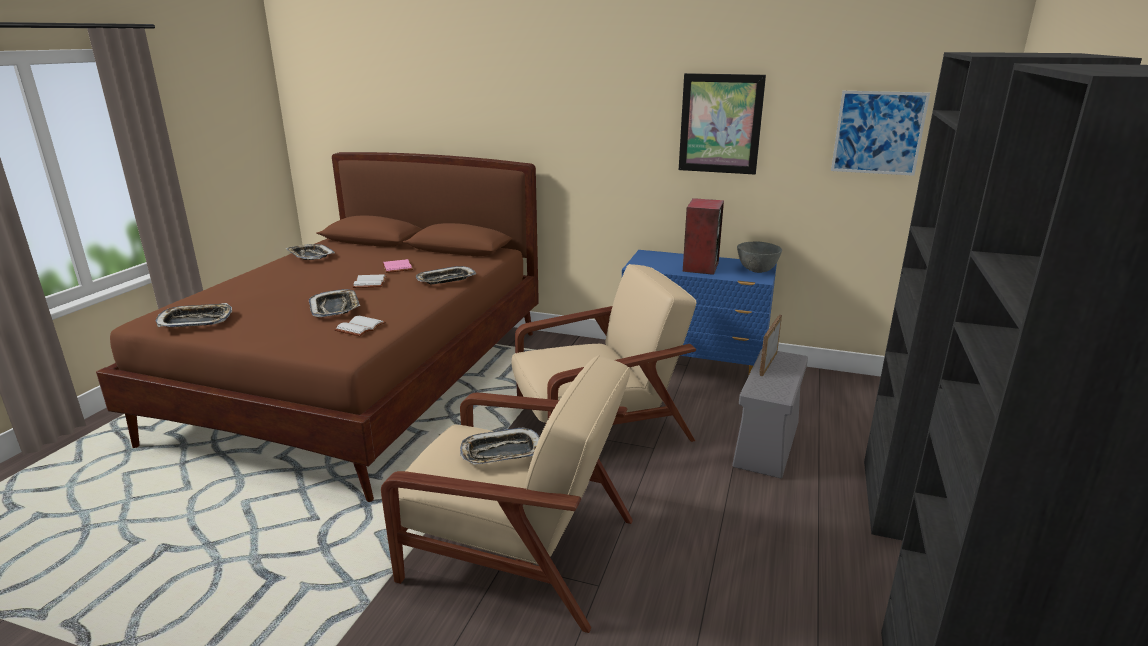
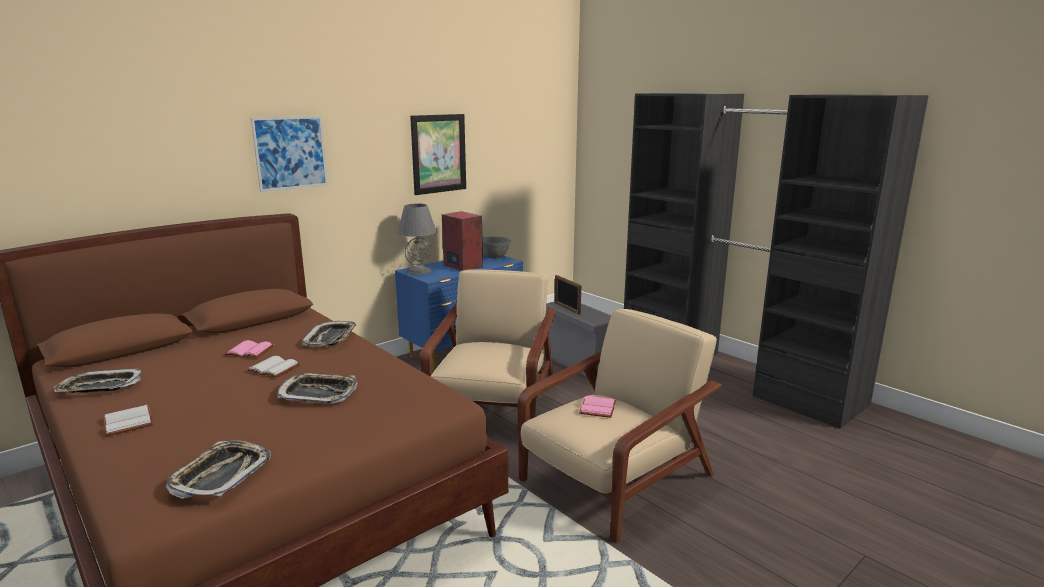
camera: 60 degrees left, 5 degrees down
(361, 328) = (395, 388): white book -> white book (130, 422)
(501, 453) = (599, 408): tray -> pink book
(651, 257) = (419, 271): none -> grey table lamp
(878, 133) = (526, 148): picture -> picture (290, 153)

